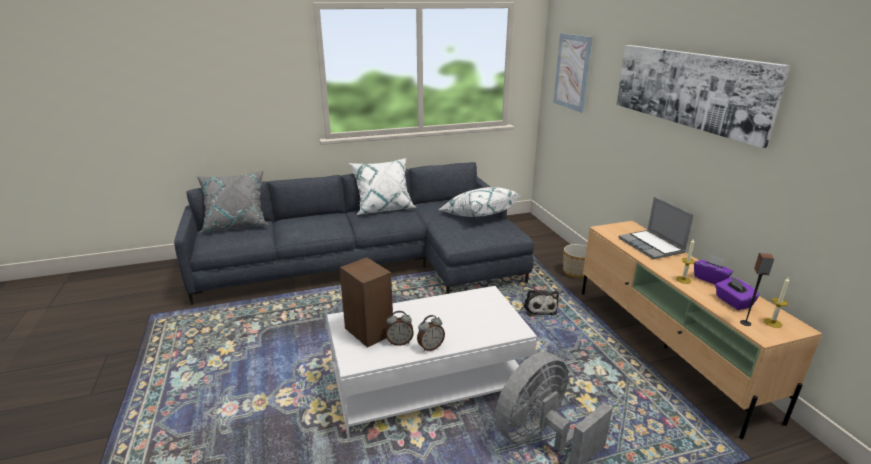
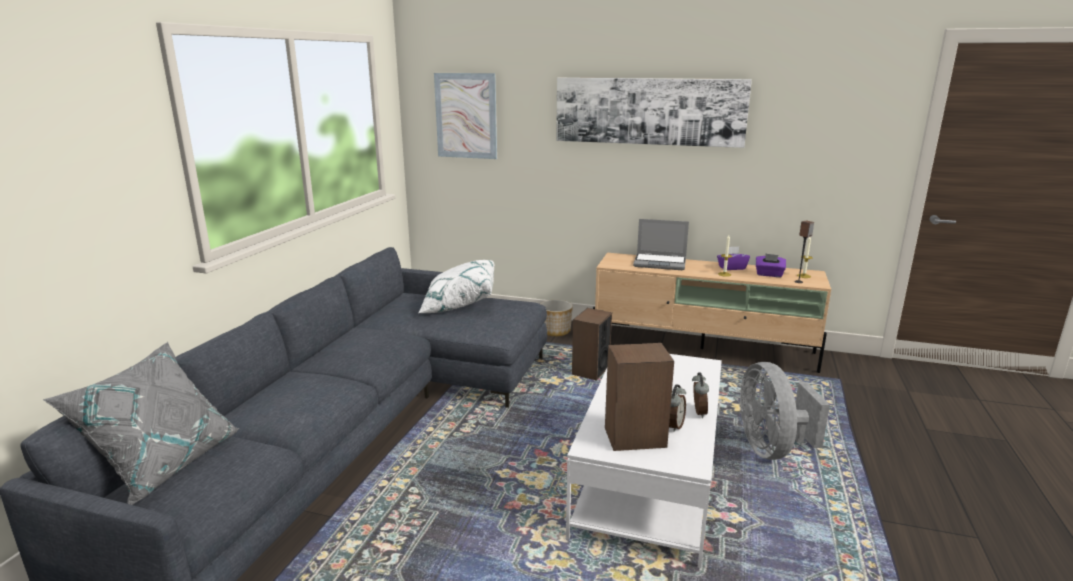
camera: 55 degrees left, 5 degrees down
(383, 208) = (341, 341): white pillow -> none
(539, 308) = (590, 371): plush toy -> speaker

